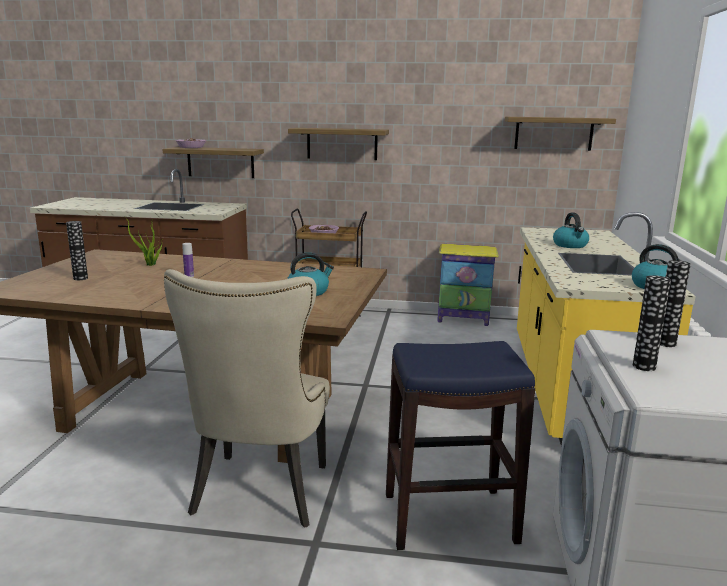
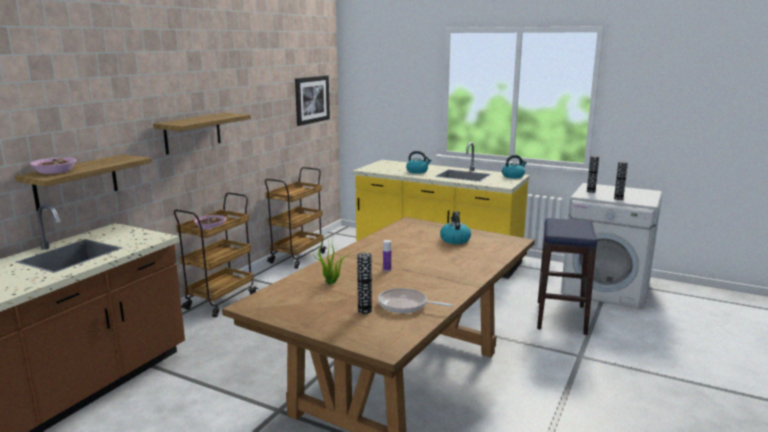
camera: 70 degrees left, 0 degrees up
(90, 288) = (405, 305): none -> frying pan
(261, 492) = (527, 367): beige chair -> none
(464, 319) = (298, 257): nightstand -> brown cart
(553, 133) = (311, 99): shelf -> picture

